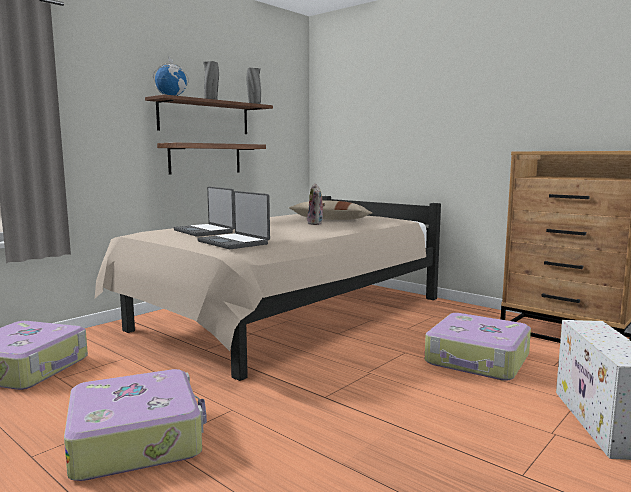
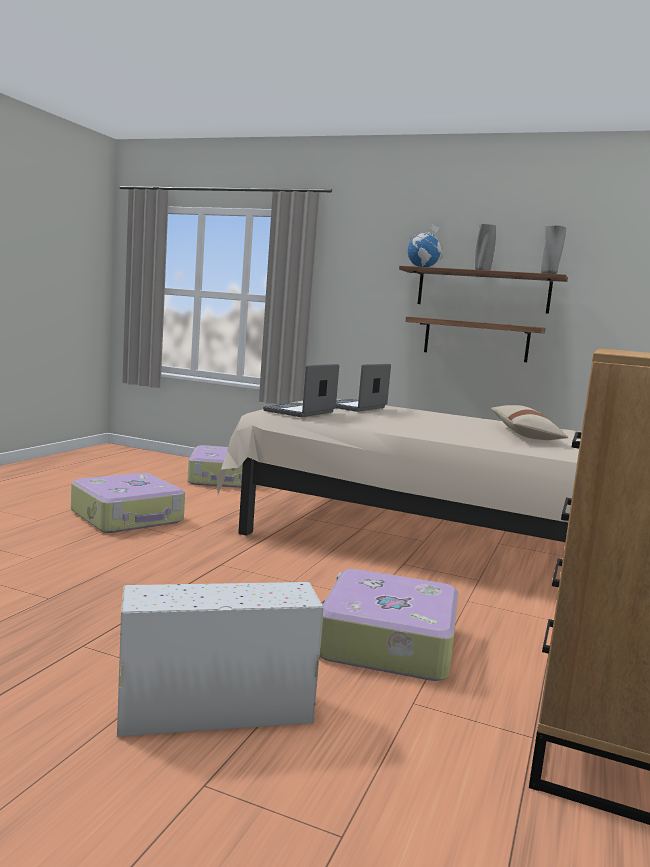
camera: 70 degrees right, 0 degrees up
(316, 223) = (472, 430): plush toy -> none

